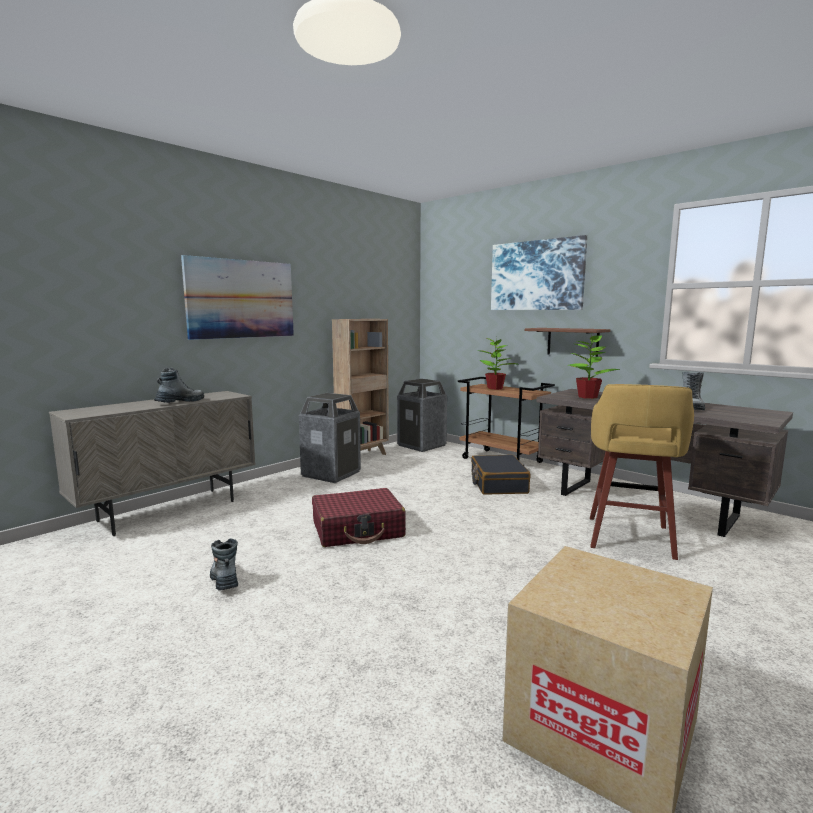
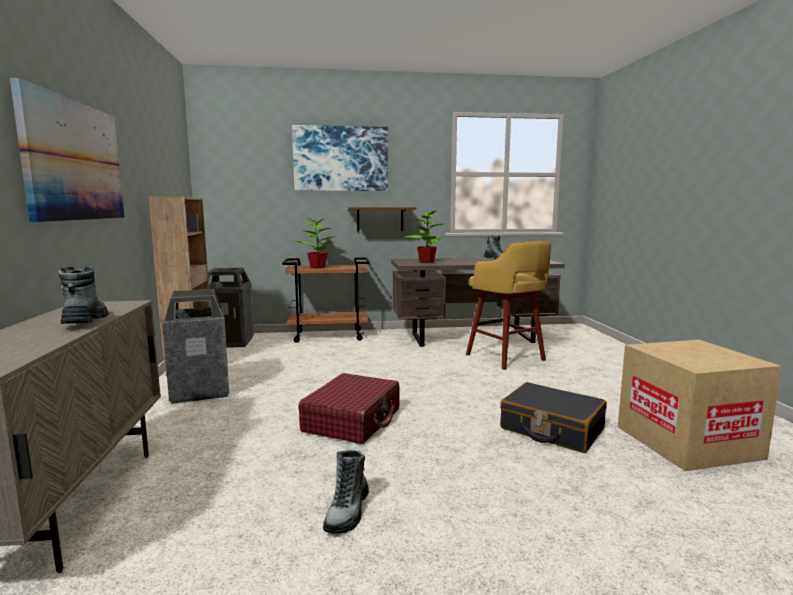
camera: 50 degrees left, 0 degrees up
(224, 579) = (347, 512): boot -> boot turned 90 degrees counterclockwise
(498, 484) = (367, 352): black suitcase -> black suitcase (551, 429)

